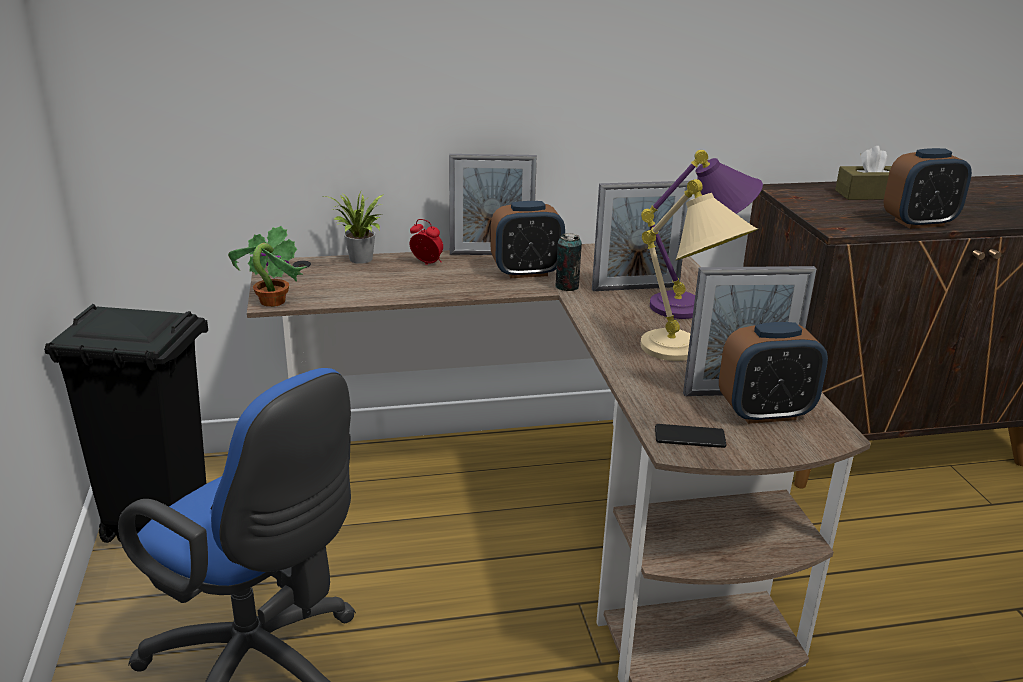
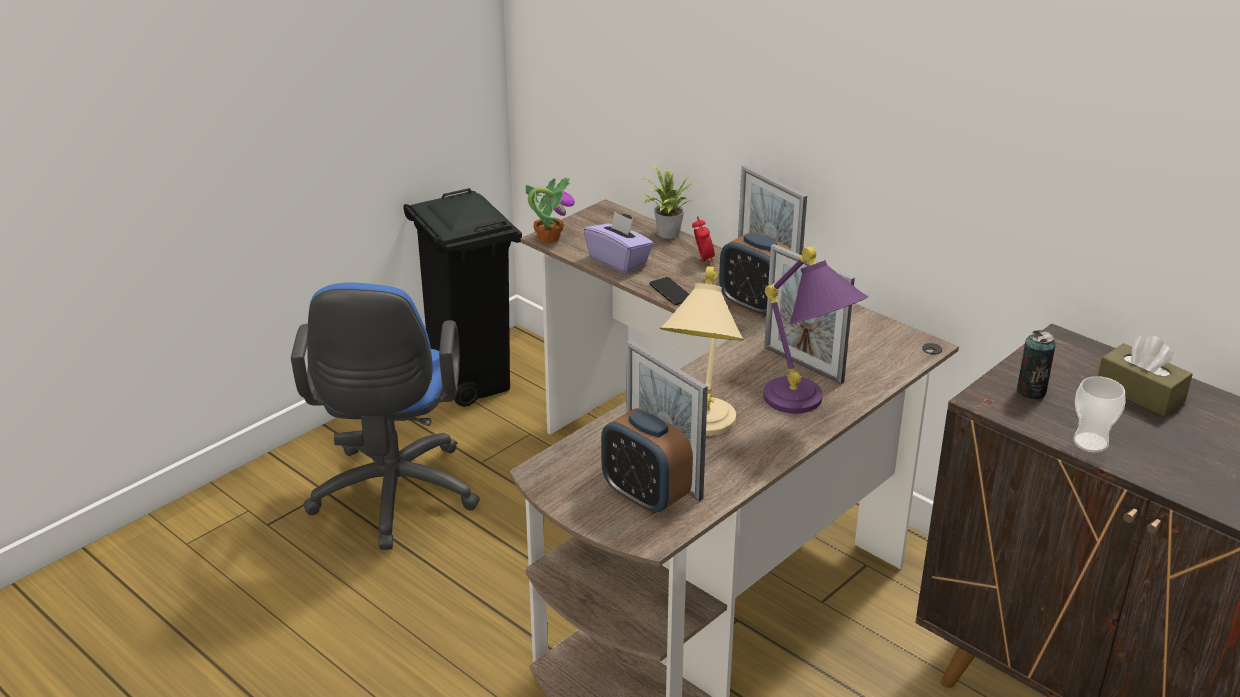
camera: 55 degrees right, 5 degrees up
(369, 290) = (619, 261): none -> purple tissue box
(567, 286) = (754, 333): can -> can (1031, 392)
(690, 437) = (562, 473): phone -> phone (671, 292)
(919, 223) = (1090, 442): alarm clock -> cup

